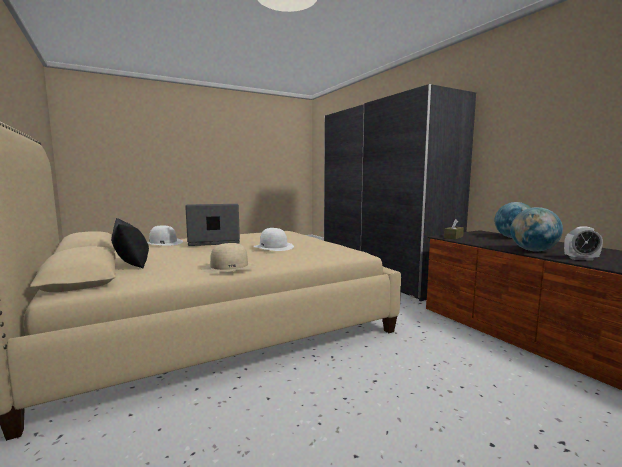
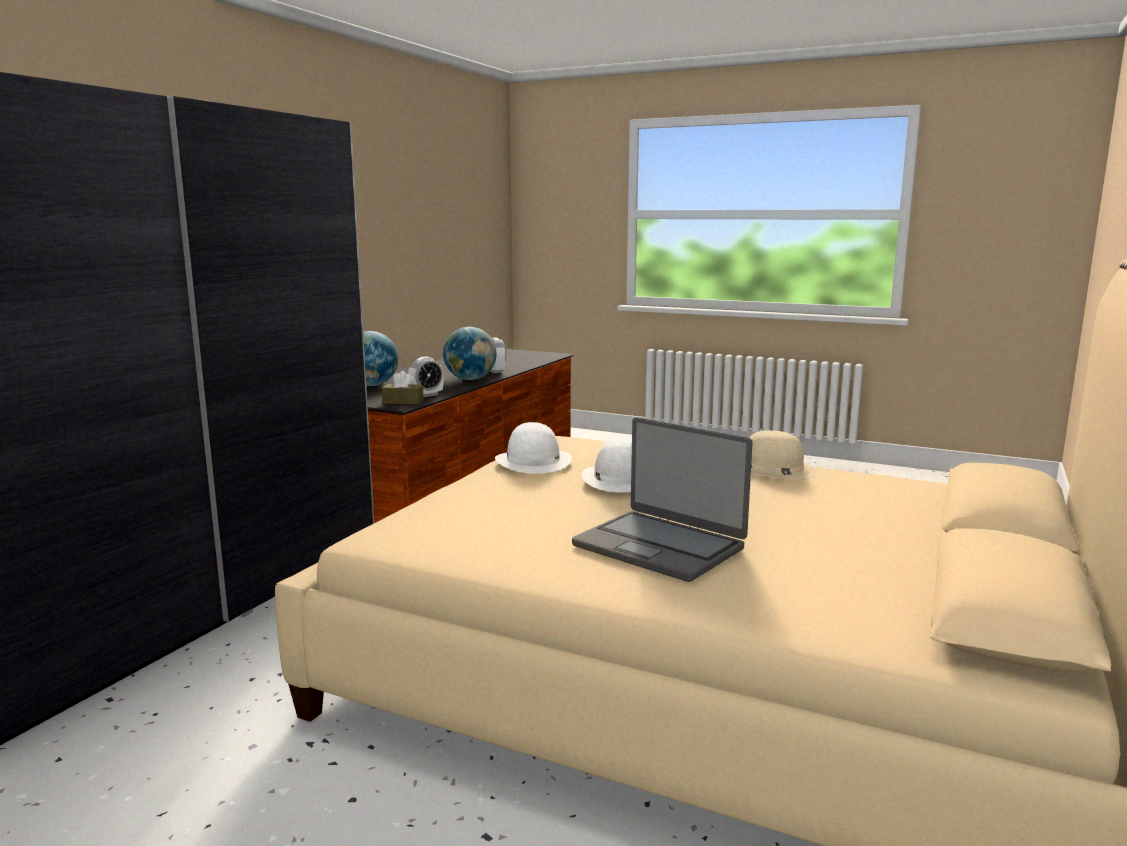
camera: 125 degrees left, 5 degrees up
(132, 264) = (909, 524): black pillow -> none
(163, 243) = (778, 598): white hat -> white hat (533, 461)
(470, 240) = (426, 395): none -> alarm clock

